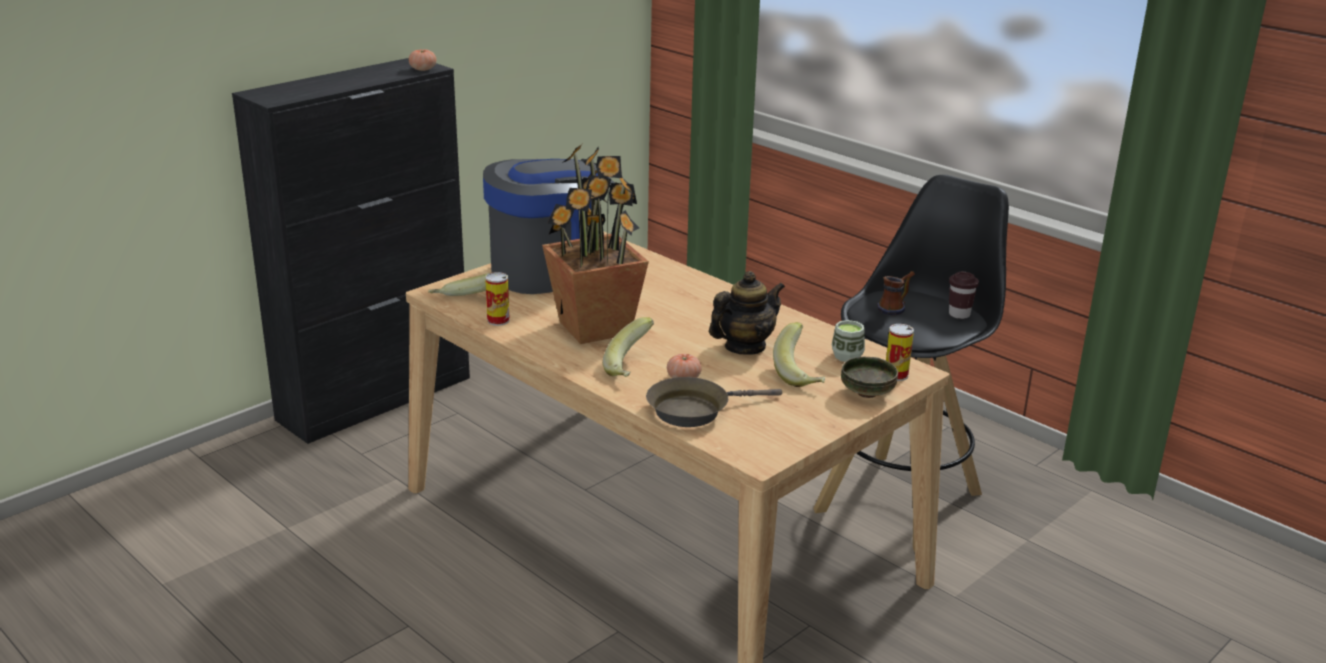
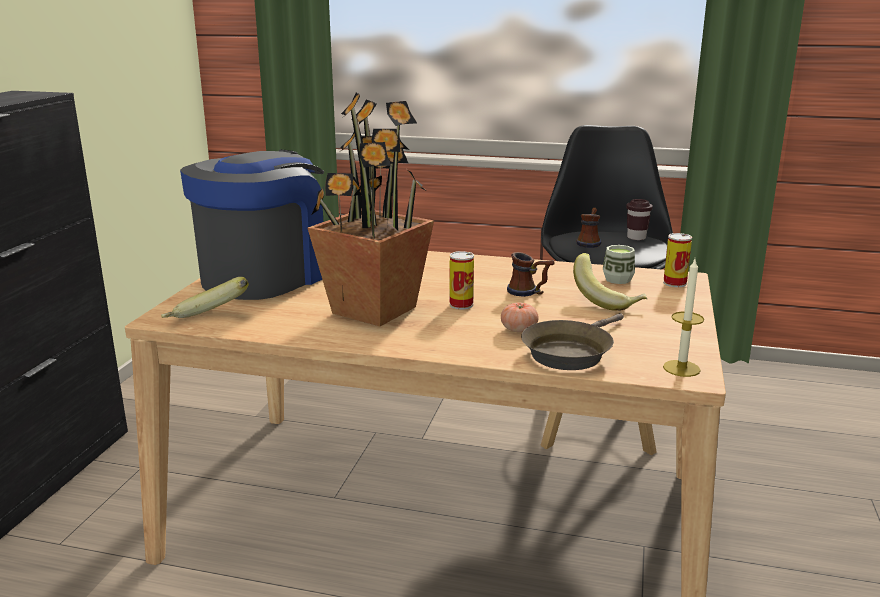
camera: 30 degrees left, 5 degrees down
(423, 69) = (38, 95): tomato -> none
(498, 320) = (266, 327): can -> can (461, 304)
(632, 367) = (458, 333): banana -> none
(744, 347) = (529, 292): teapot -> mug
(762, 451) = (681, 368): none -> candle
(867, 393) = (678, 301): bowl -> none

